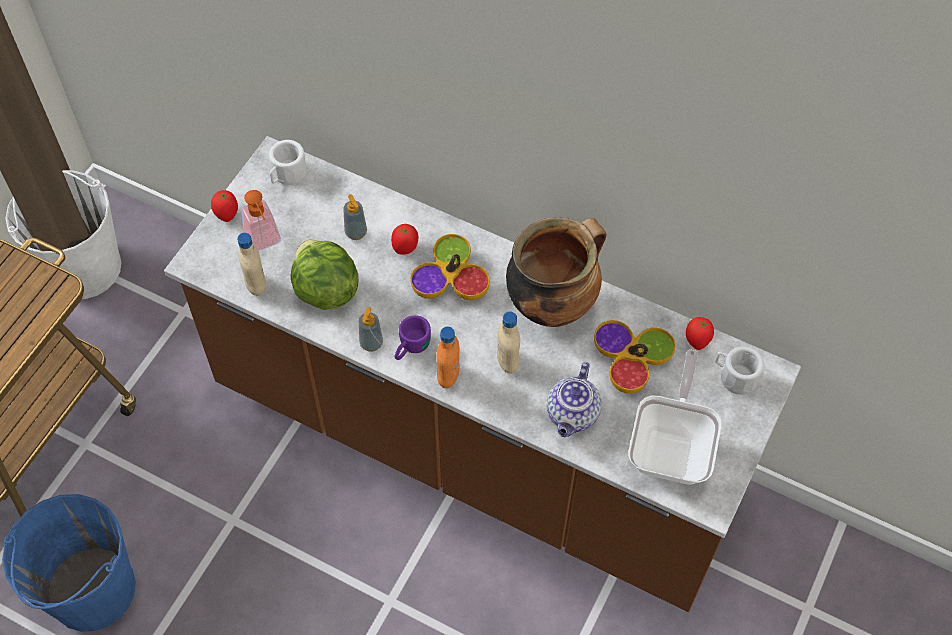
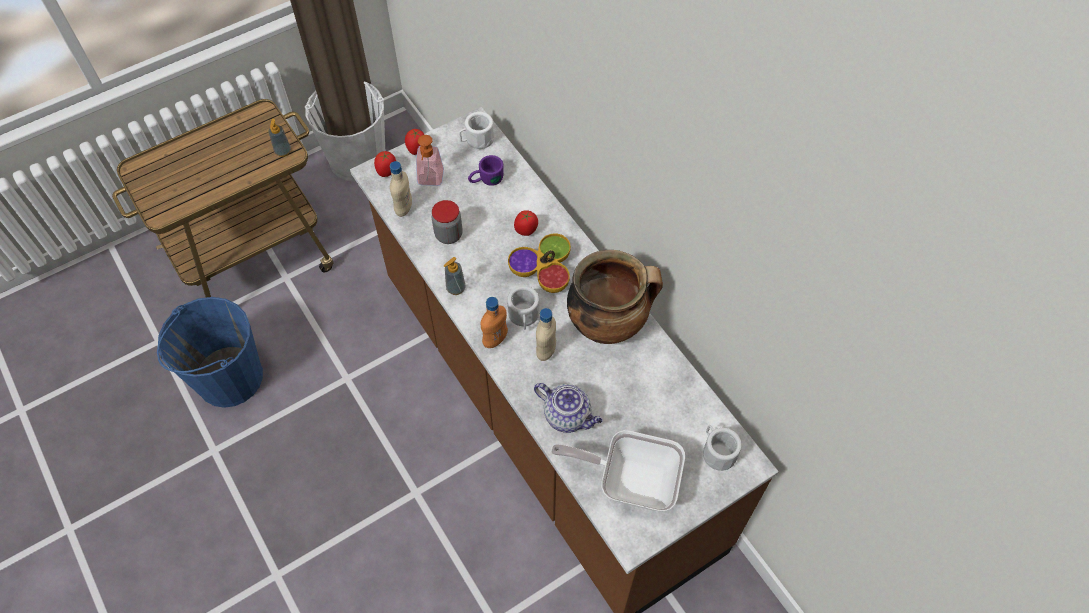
camera: 30 degrees right, 0 degrees up
(325, 290) = (448, 235): lettuce -> jar
(356, 232) = (498, 203): soap dispenser -> soap dispenser (283, 151)
(410, 348) = (481, 305): purple mug -> purple mug (486, 180)
(462, 338) = (523, 317): none -> white mug
(572, 415) = (568, 416): teapot -> teapot turned 105 degrees counterclockwise
(631, 361) = (641, 397): bowl -> none
(672, 446) = (630, 480): frying pan -> frying pan turned 120 degrees counterclockwise
(697, 340) = (704, 408): tomato -> tomato (387, 171)

